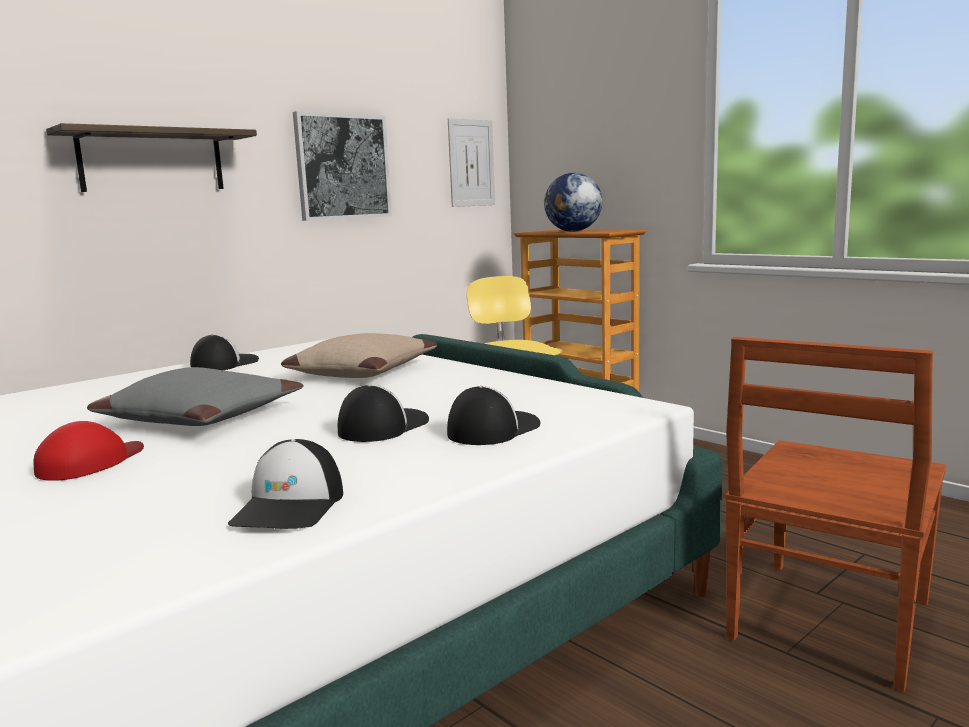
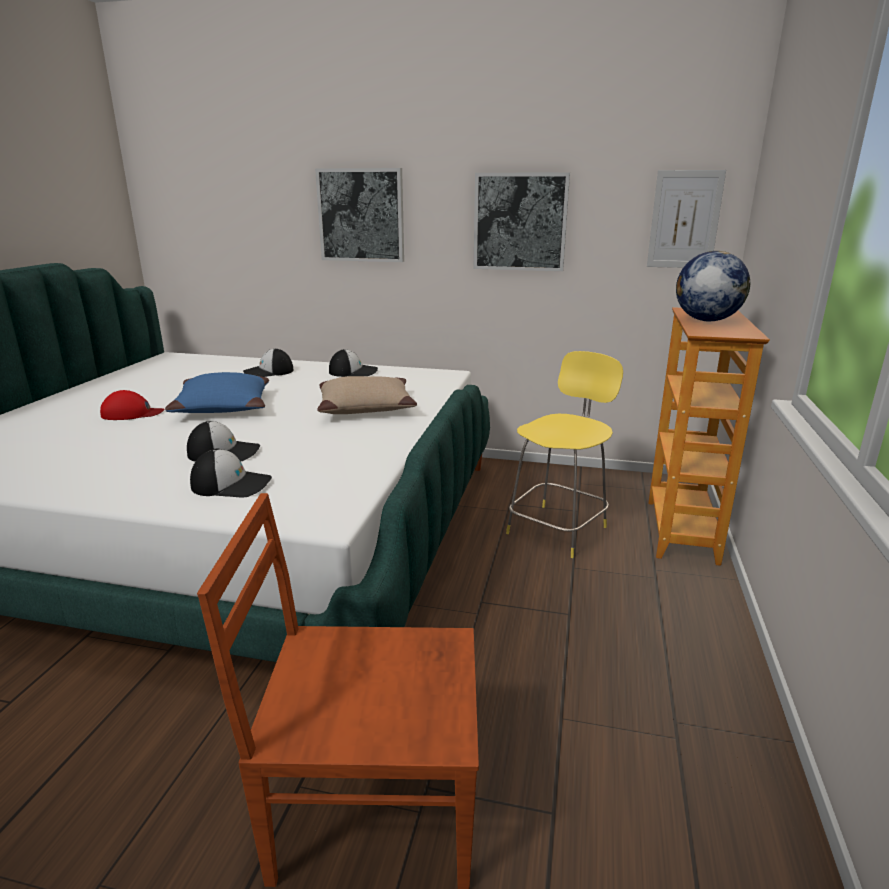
camera: 55 degrees right, 10 degrees up
(152, 161) = (361, 215): shelf -> picture
(202, 418) = (224, 407): grey pillow -> blue pillow
(290, 507) = (62, 475): cap -> cap (268, 372)

